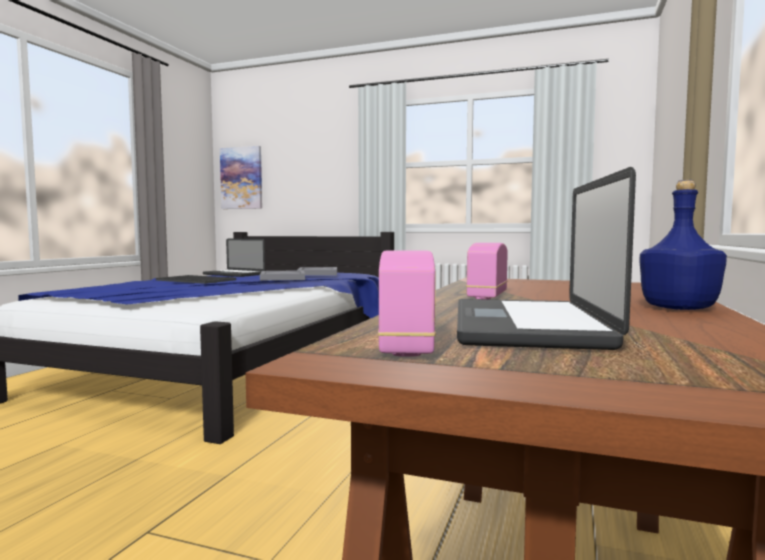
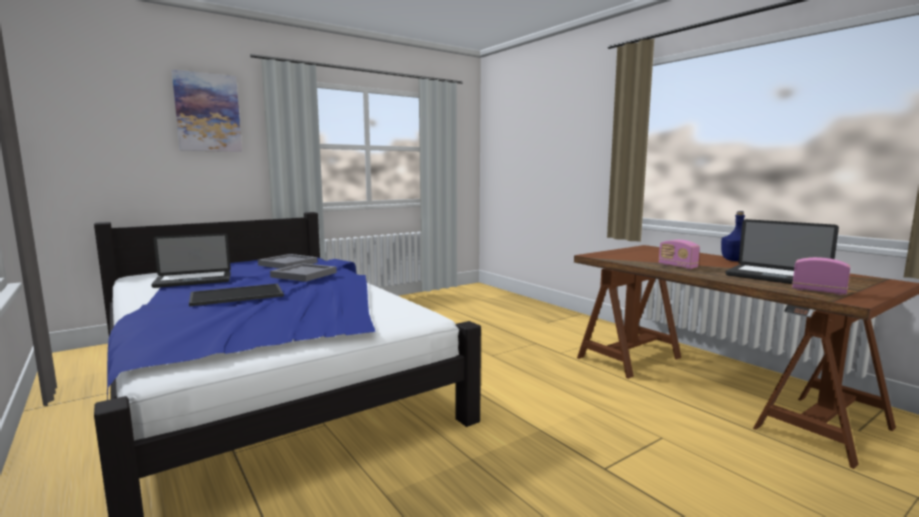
camera: 55 degrees left, 5 degrees up
(241, 178) = (73, 146): picture -> picture (208, 112)

